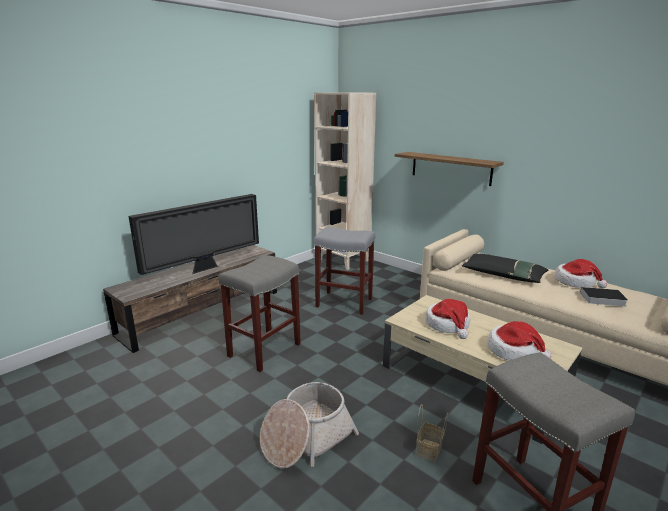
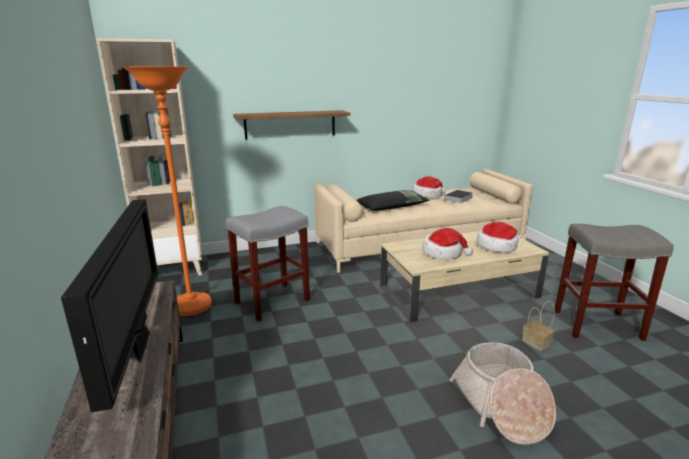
camera: 60 degrees left, 0 degrees up
(265, 349) = (314, 388): grey stool -> none
(309, 282) = (191, 306): none -> orange floor lamp

